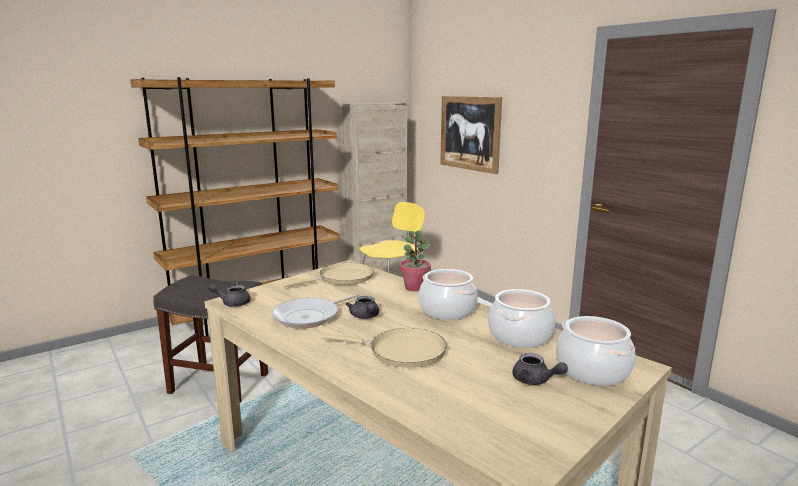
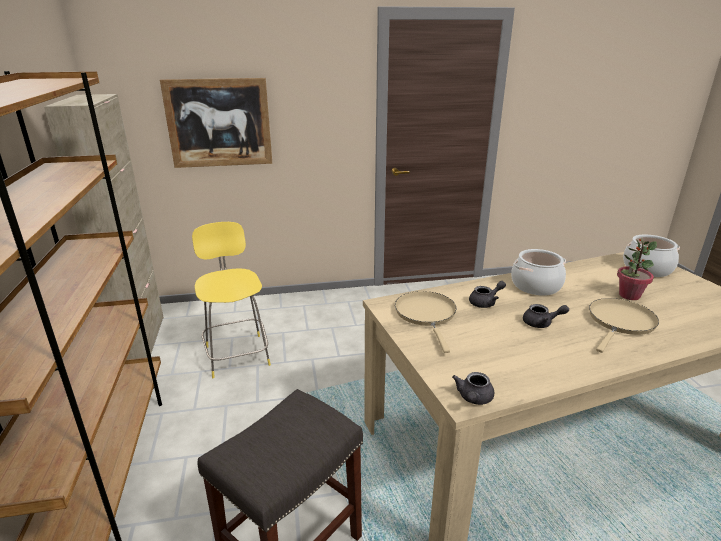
camera: 65 degrees left, 10 degrees up
(309, 316) = (533, 352): frying pan -> none
(414, 287) = (474, 286): potted plant -> potted plant (629, 295)
(520, 336) = (592, 274): cooking pot -> none
(535, 381) = (665, 288): grey teapot -> grey teapot (485, 302)

